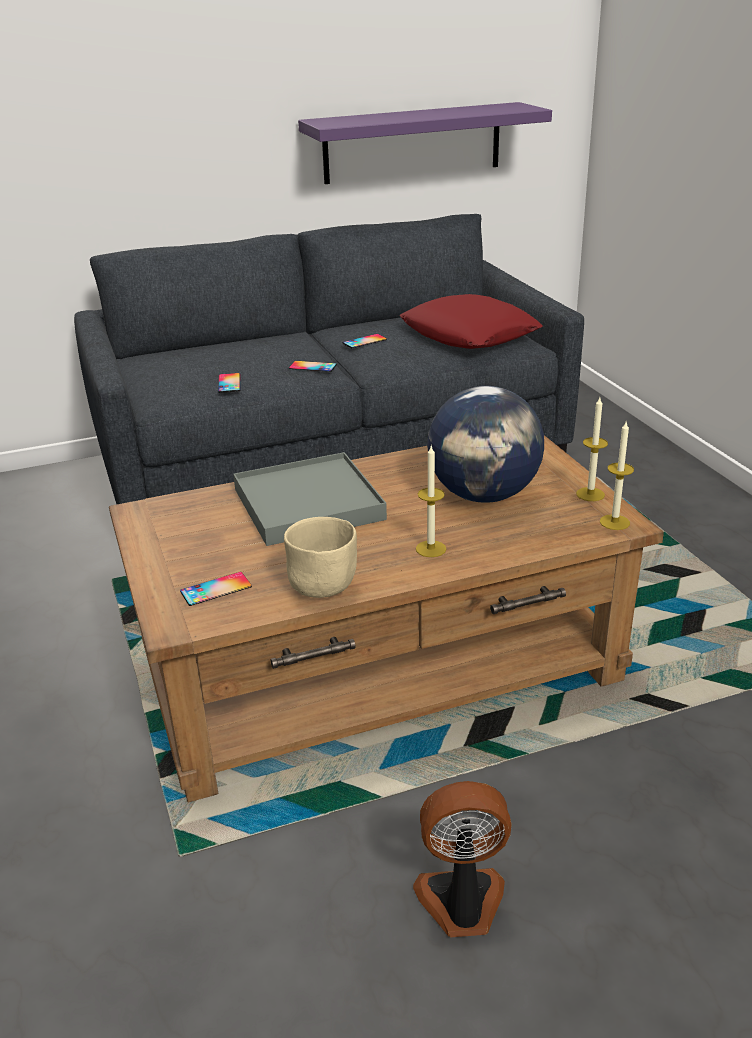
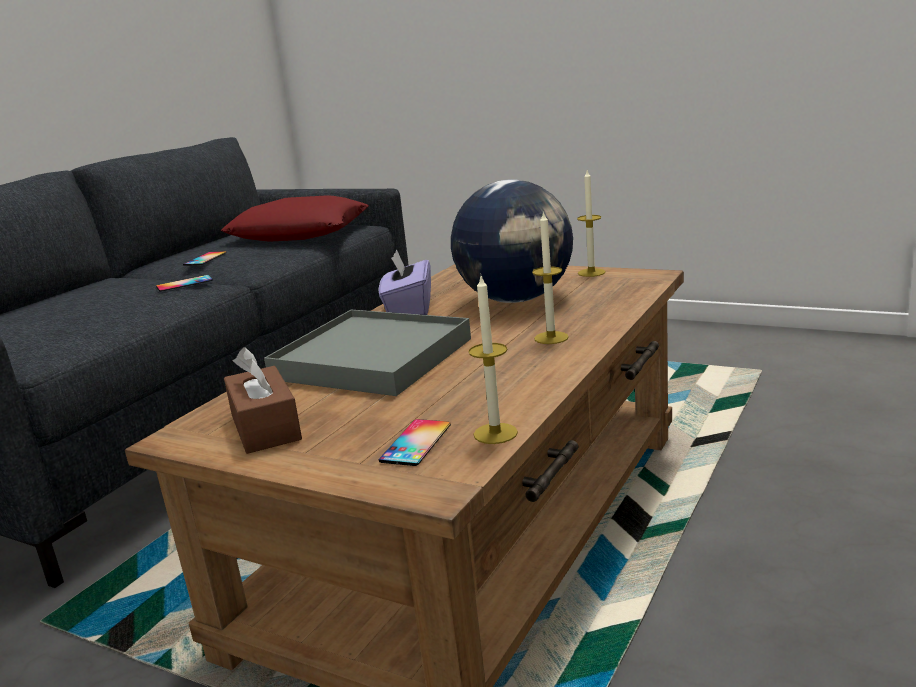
camera: 40 degrees left, 10 degrees down
(178, 529) = (265, 427): none -> brown tissue box
(229, 383) = (107, 317): phone -> none
(324, 589) = (523, 394): beige bowl -> none
(404, 467) = (409, 310): none -> purple tissue box
(412, 143) = (143, 78): purple shelf -> none
(462, 904) = (830, 648): fan -> none
(614, 522) = (643, 277): candle -> candle (495, 433)

